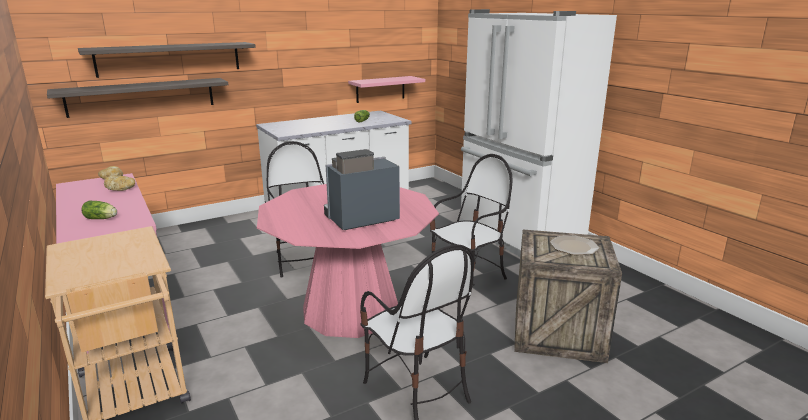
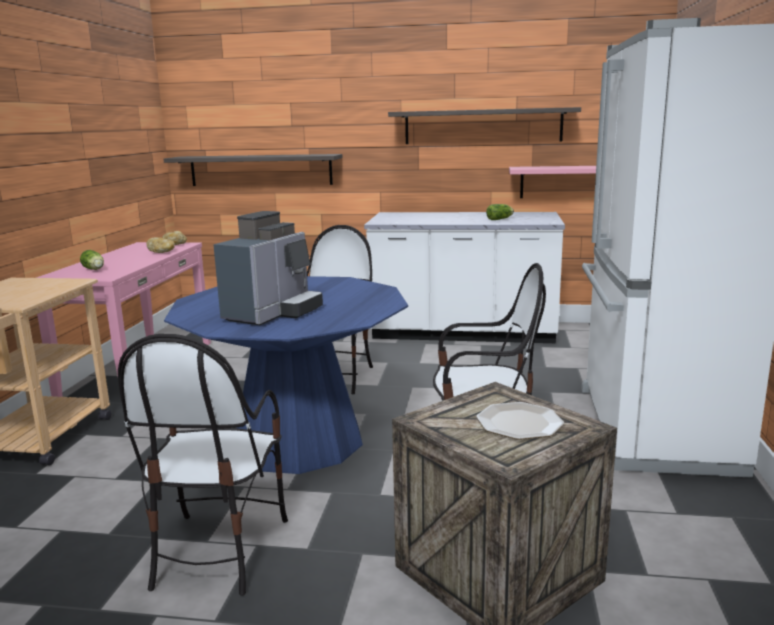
camera: 40 degrees right, 5 degrees down
(169, 59) = (290, 130): shelf -> shelf (482, 126)
(351, 309) = (298, 441): pink dining table -> blue dining table
(359, 219) = (273, 313): coffee machine -> coffee machine turned 105 degrees clockwise

